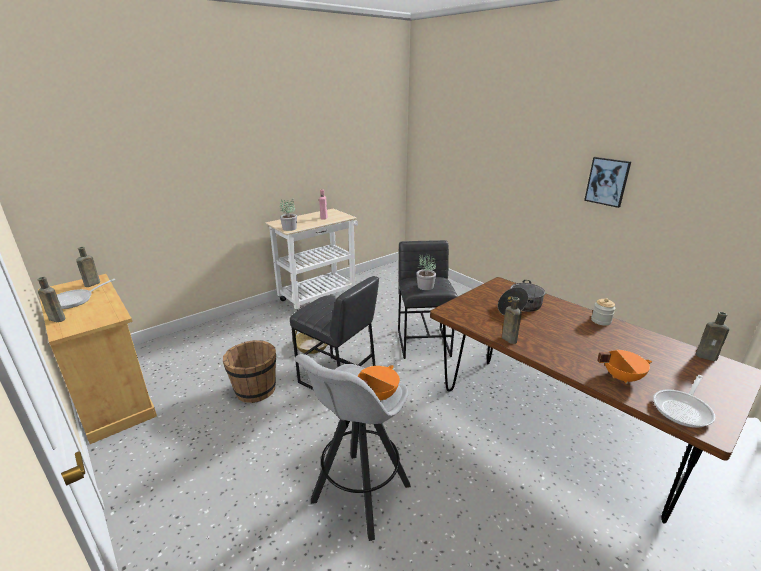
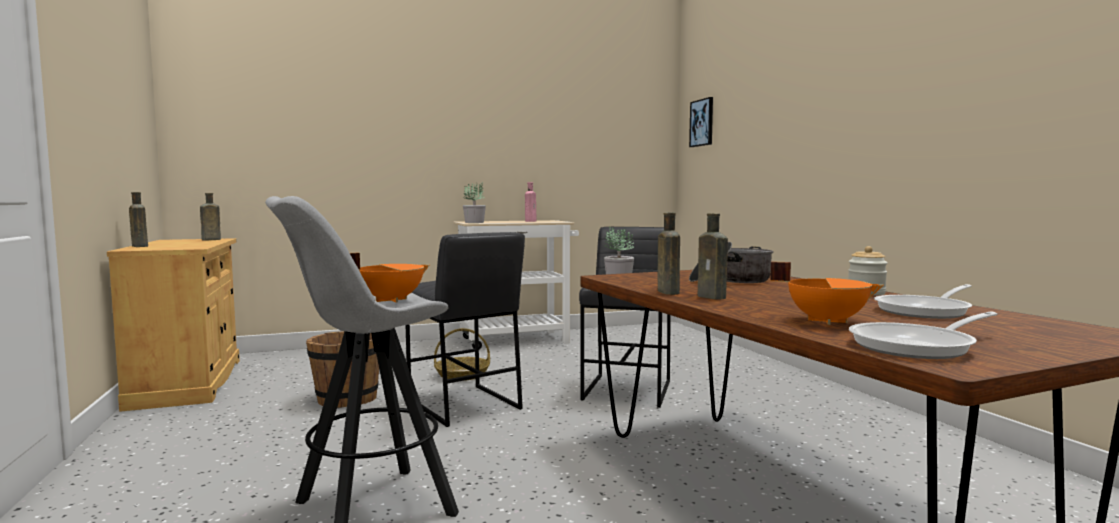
camera: 20 degrees right, 20 degrees down
(76, 300) = (178, 243): frying pan -> frying pan (926, 311)
(607, 181) = (930, 121): picture -> picture (702, 123)
(707, 357) = (1059, 323): brown bottle -> brown bottle (713, 297)

